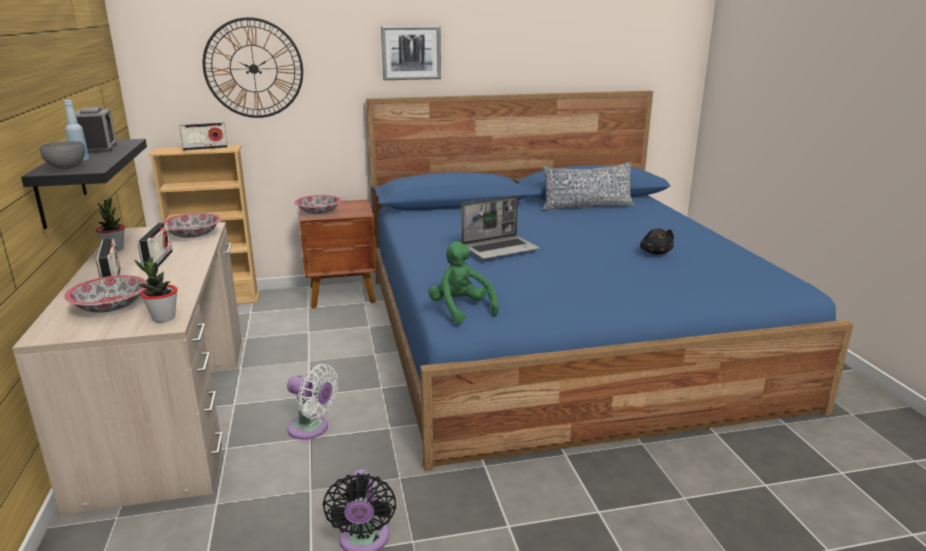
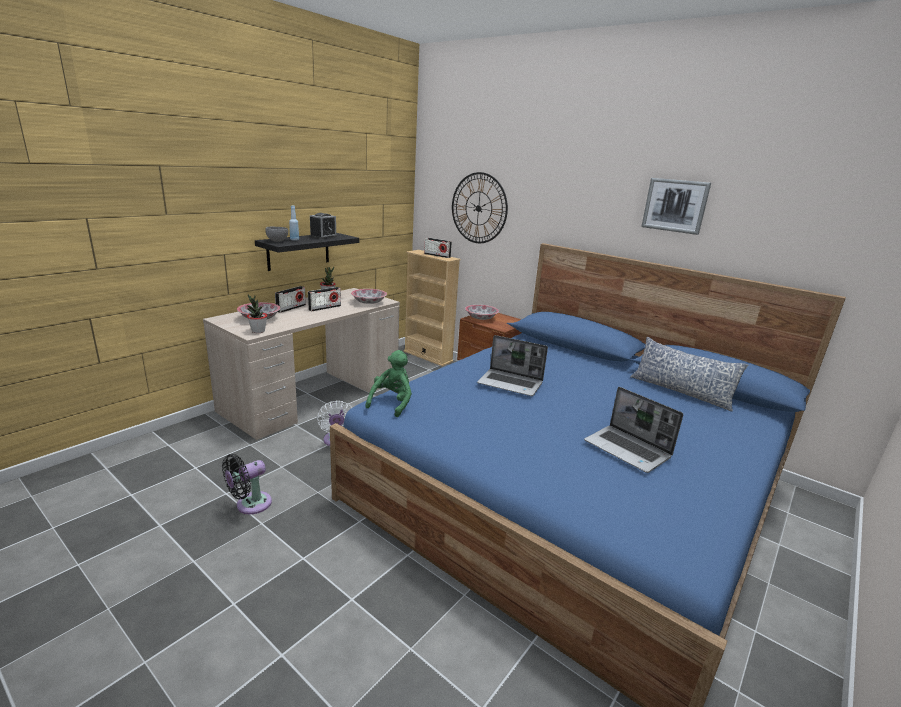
camera: 50 degrees right, 0 degrees up
(411, 52) = (585, 212): picture -> picture (675, 205)
(655, 252) = (628, 450): black plush toy -> laptop

